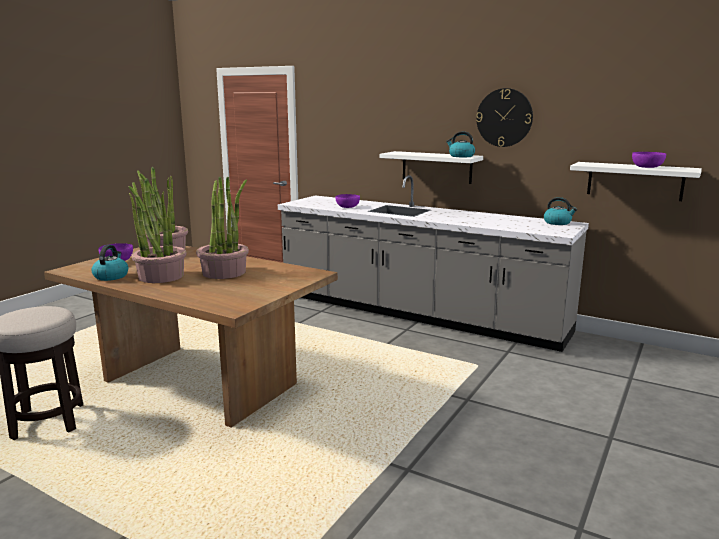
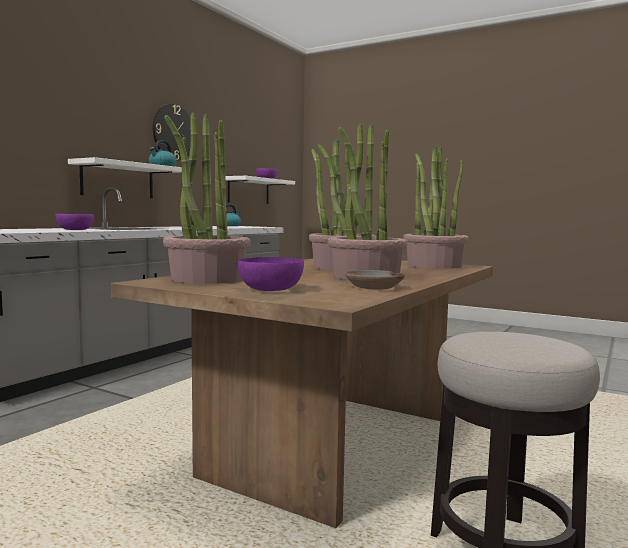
camera: 90 degrees left, 10 degrees down
(111, 276) = (374, 287): kettle -> brown bowl
(236, 297) = (434, 265): none -> potted plant

